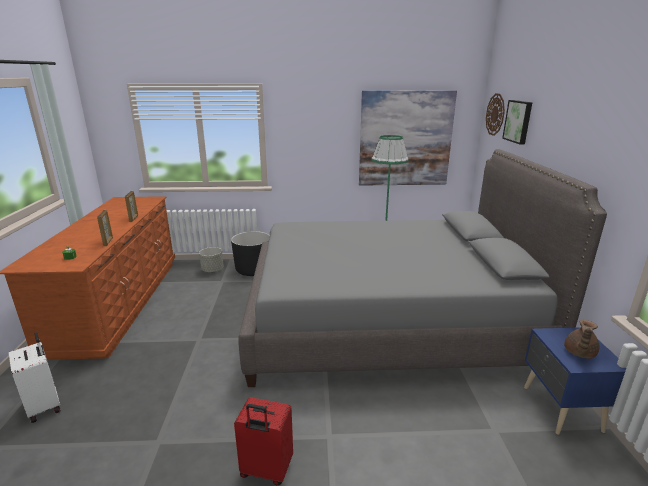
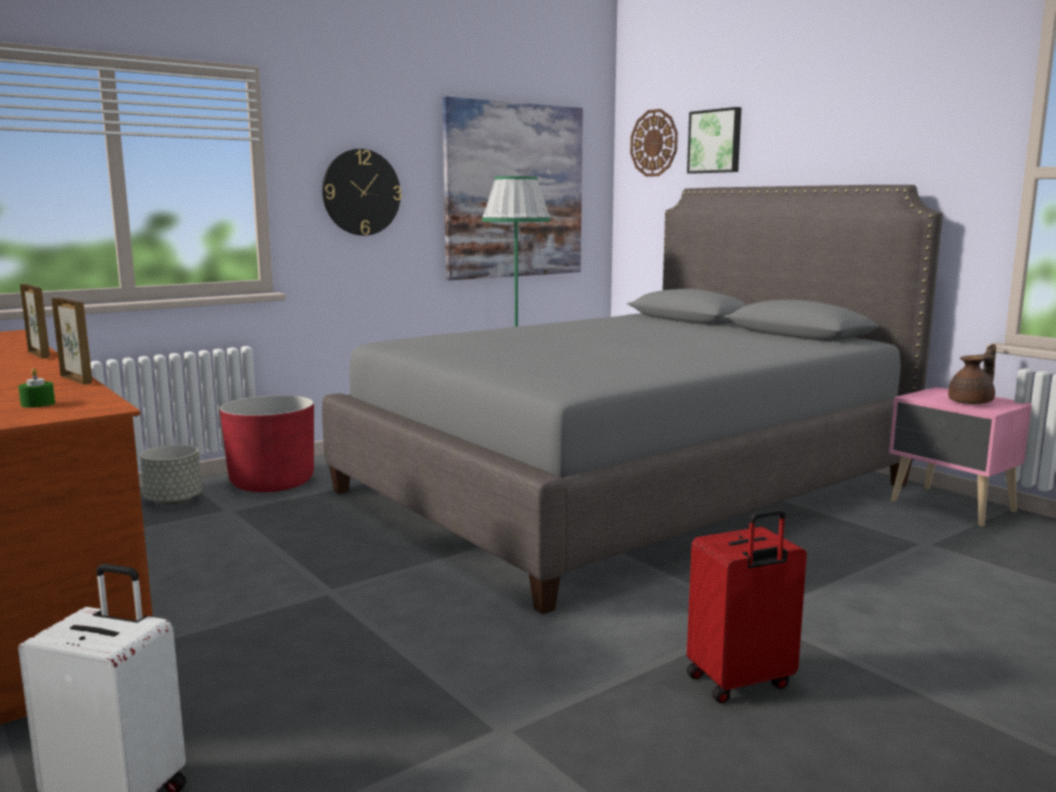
camera: 35 degrees left, 10 degrees down
(253, 270) = (272, 482): black planter -> red planter
(313, 141) = (361, 192): none -> wall clock
(560, 409) = (952, 507): blue nightstand -> pink nightstand
(579, 353) = (972, 402): brown teapot -> brown teapot turned 120 degrees counterclockwise

